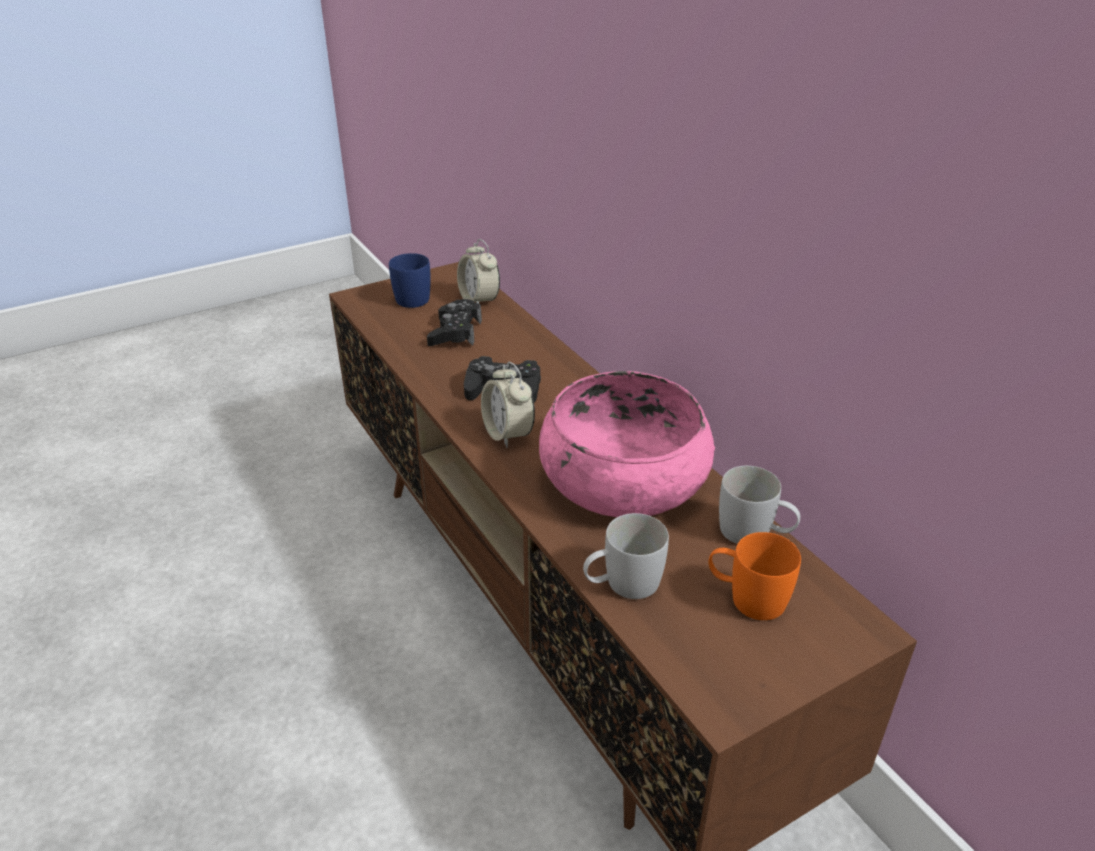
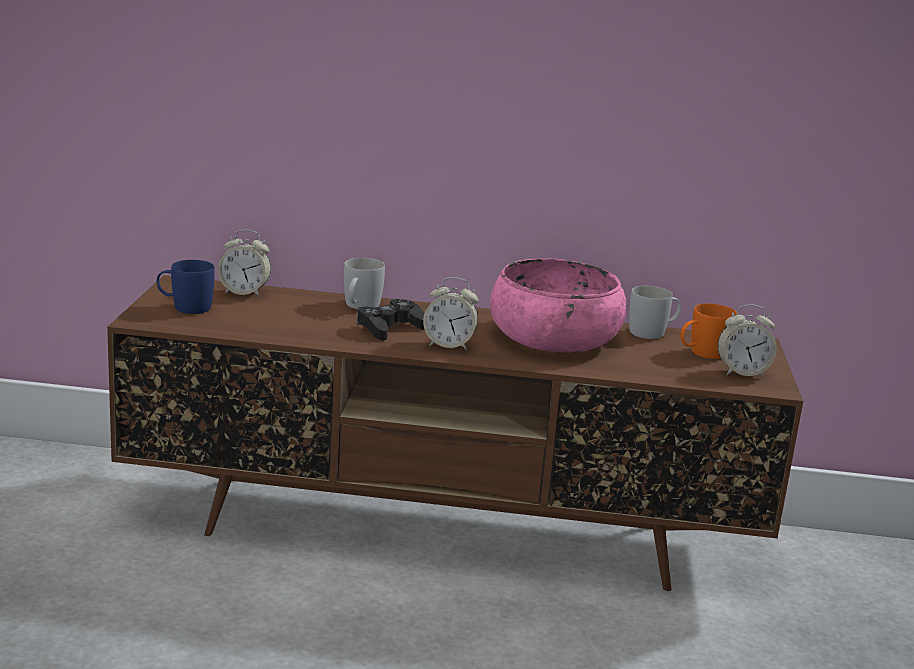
camera: 55 degrees left, 15 degrees down
(455, 332) = (278, 313): black game controller -> none
(622, 584) = (651, 372): white mug -> white mug (359, 307)
(733, 656) = (742, 372): none -> alarm clock

